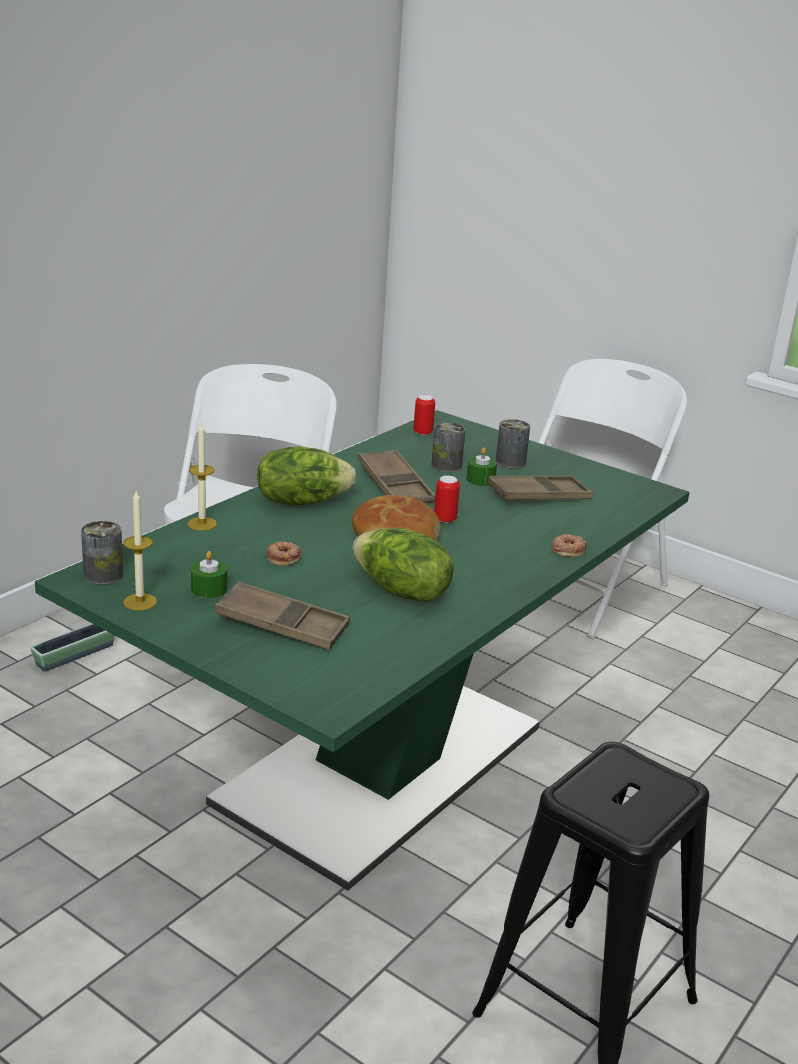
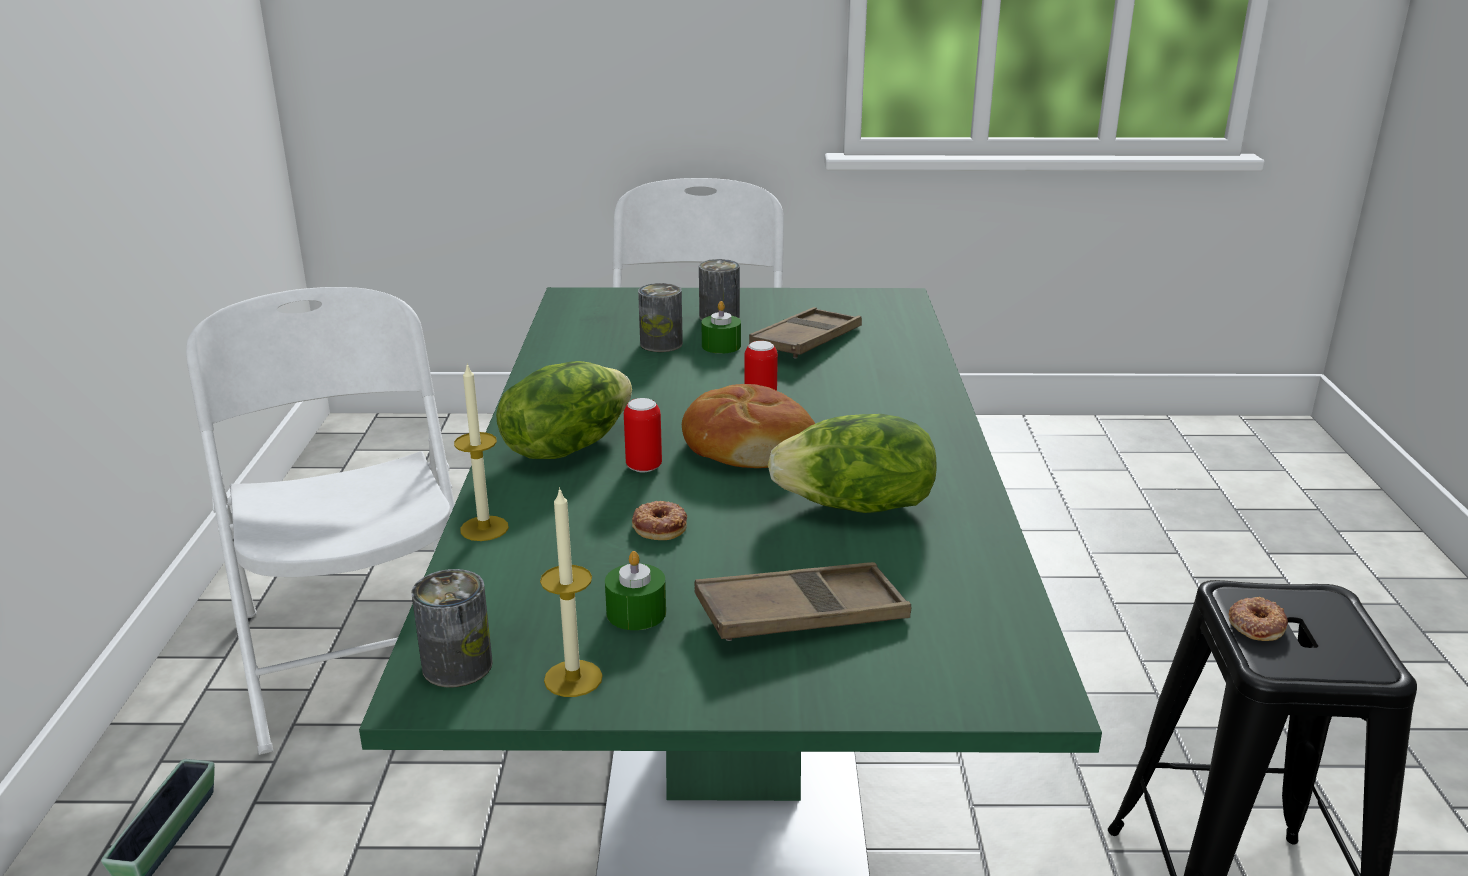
camera: 35 degrees left, 0 degrees up
(395, 485) = (642, 386): brown tray -> none
(423, 433) = (575, 317): can -> can (644, 467)
(568, 549) = (928, 386): donut -> donut (1256, 625)

